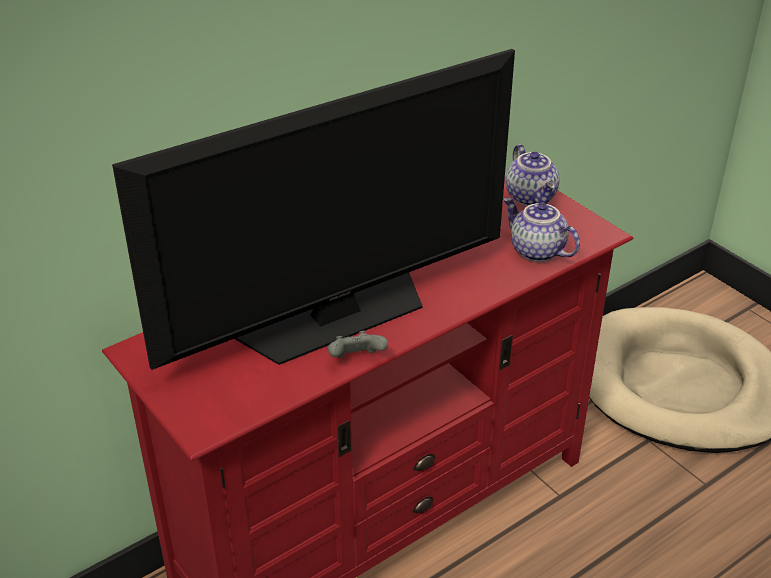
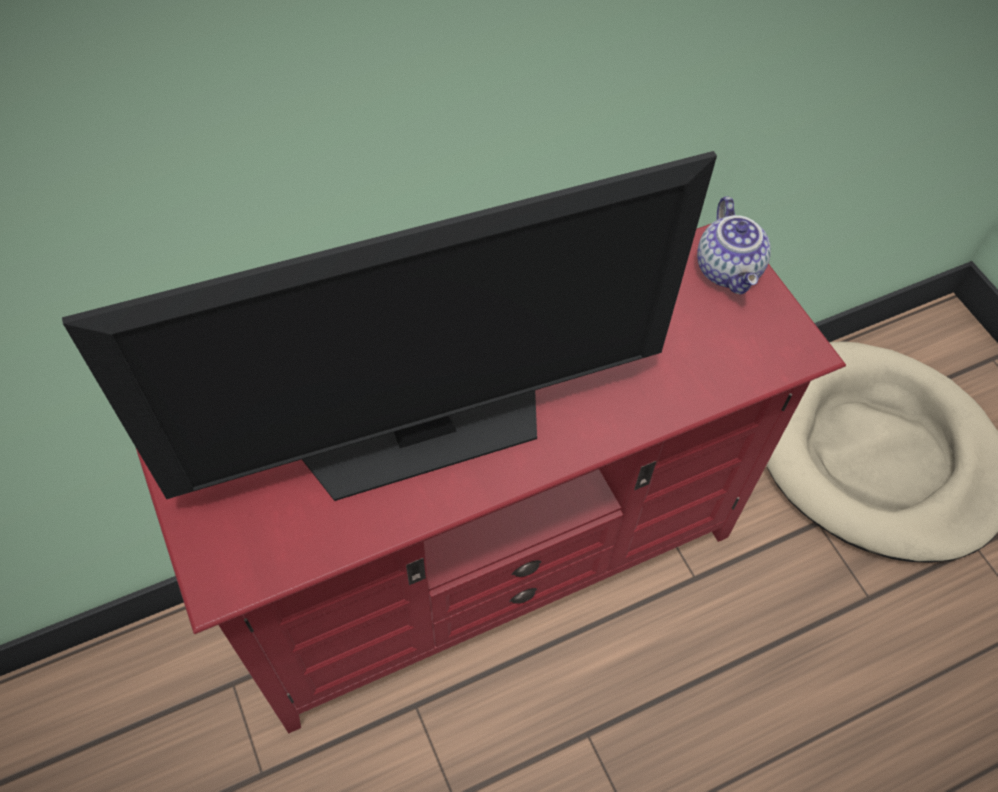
camera: 10 degrees right, 20 degrees up
(356, 359) = (432, 511): grey game controller -> none
(536, 251) = (709, 367): teapot -> none

